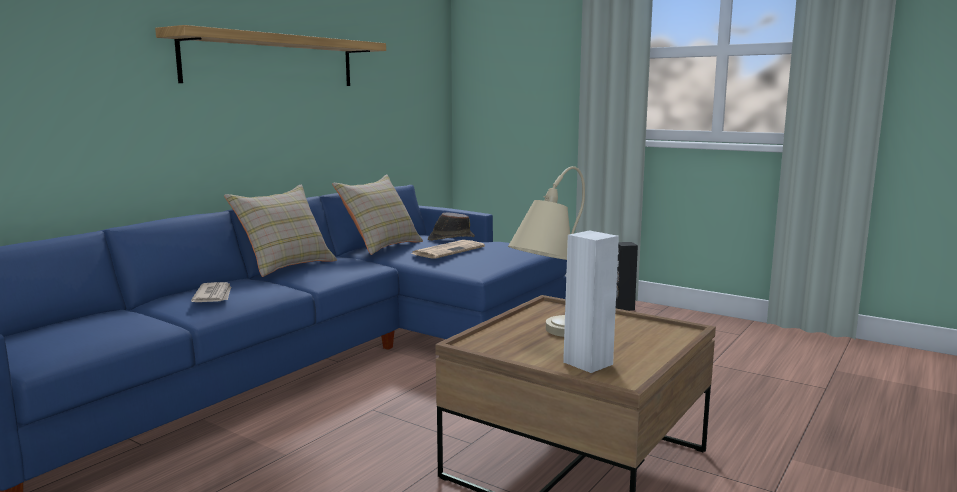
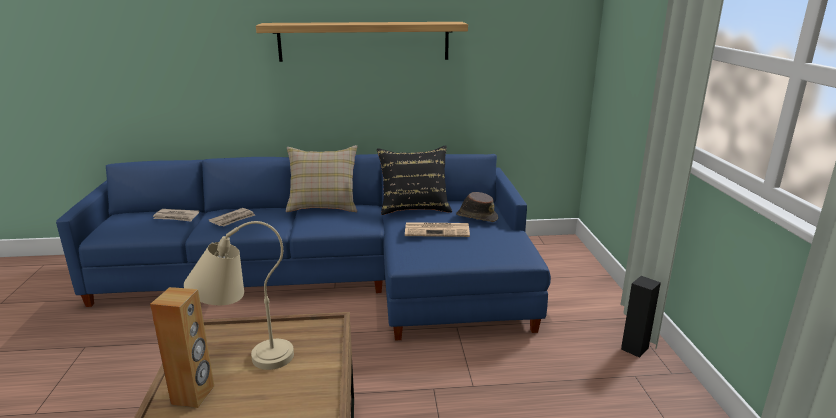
camera: 50 degrees right, 10 degrees up
(118, 315) = (176, 217): none -> newspaper
(381, 246) = (414, 207): beige pillow -> black pillow
(588, 363) = (193, 395): white speaker -> brown speaker

